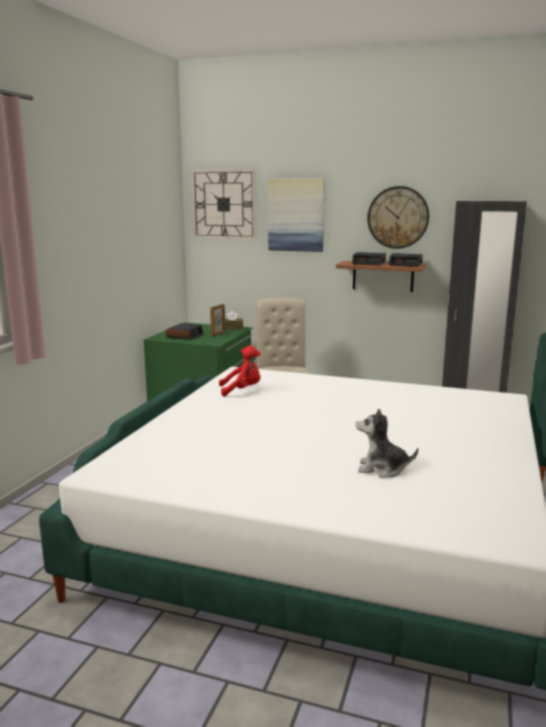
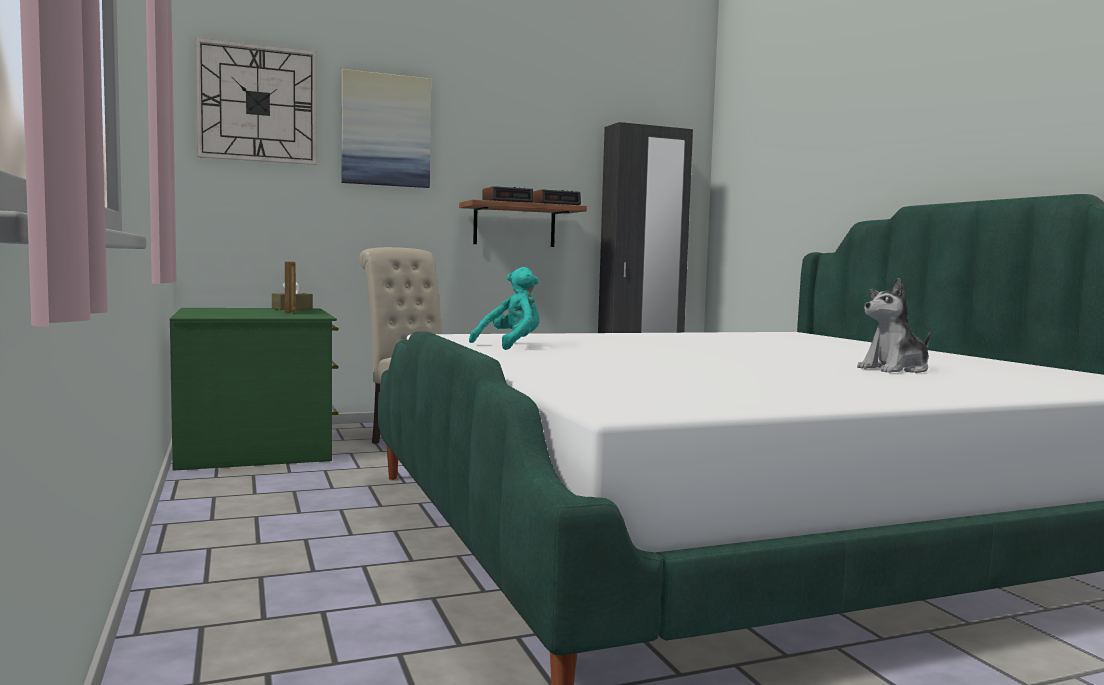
camera: 40 degrees left, 10 degrees down
(184, 335) = (236, 314): alarm clock -> none
(242, 390) = (511, 345): red plush toy -> turquoise plush toy
(398, 217) = (532, 144): wall clock -> none

